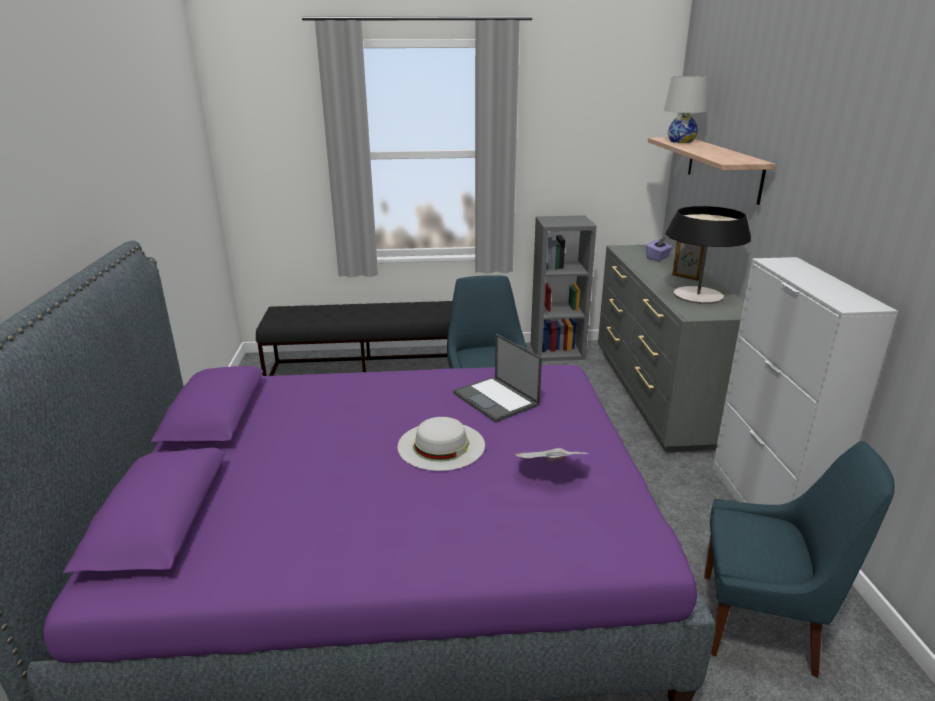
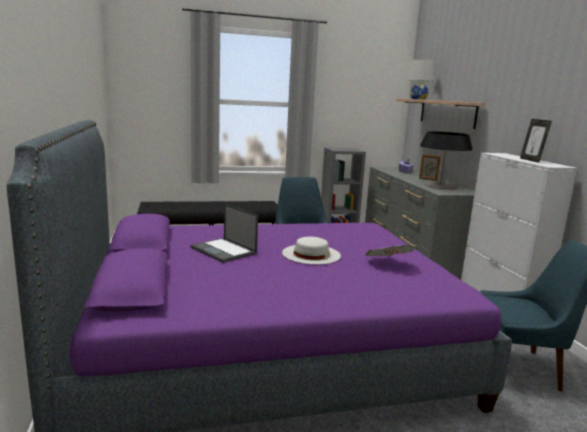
camera: 10 degrees left, 10 degrees down
(496, 399) = (334, 235): laptop -> laptop (224, 250)
(826, 286) = (531, 160): none -> picture frame

